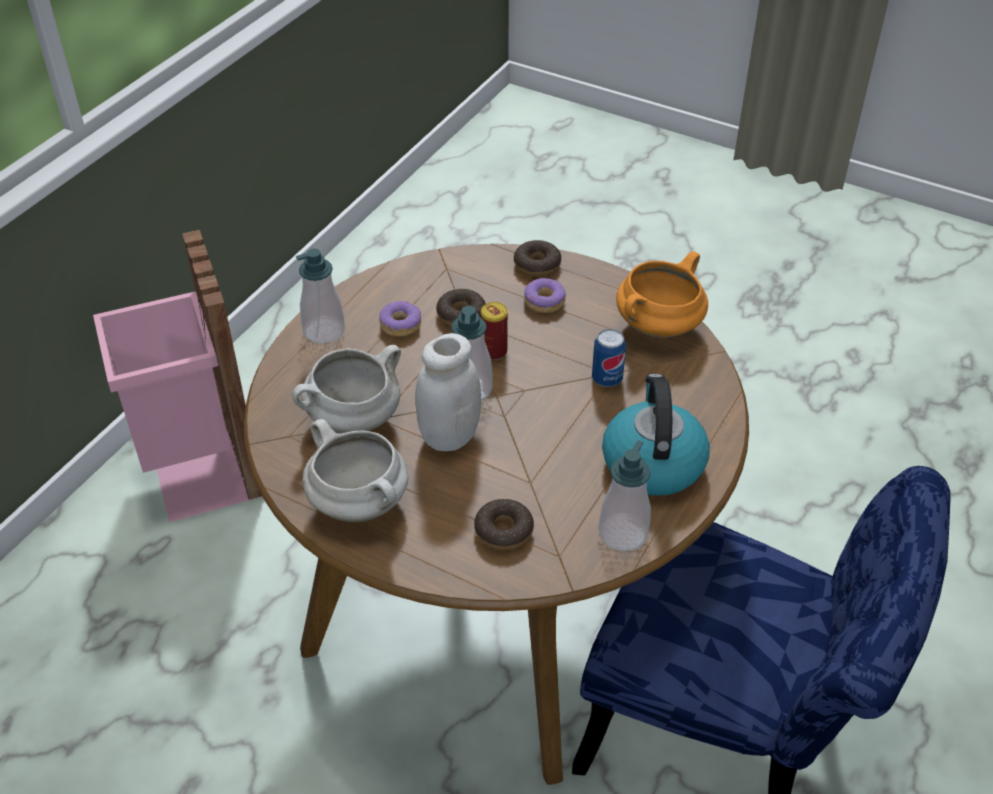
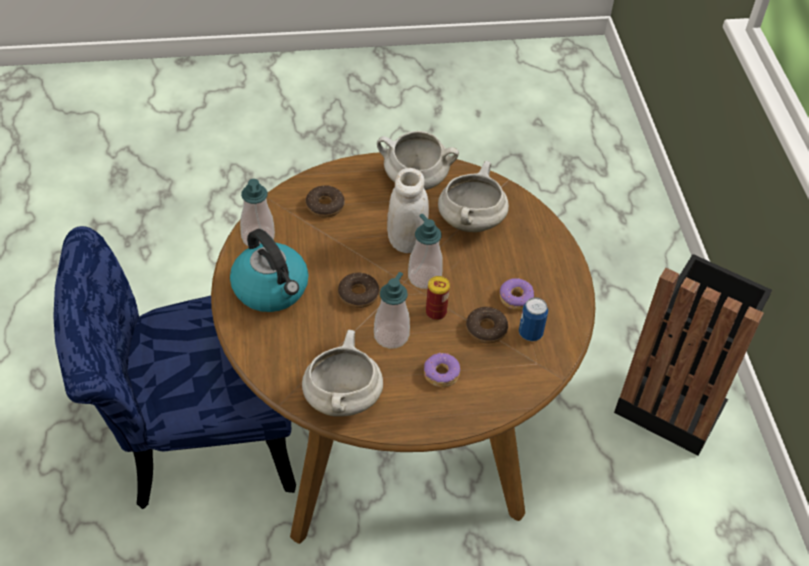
camera: 140 degrees right, 5 degrees up
(200, 472) = (673, 401): pink trash can -> black trash can
(324, 331) = (556, 266): soap dispenser -> soap dispenser (391, 336)
(537, 265) = (478, 406): donut -> donut (358, 294)
(607, 379) = (344, 333): can -> can (530, 333)
(658, 327) = (341, 398): orange cooking pot -> white cooking pot

